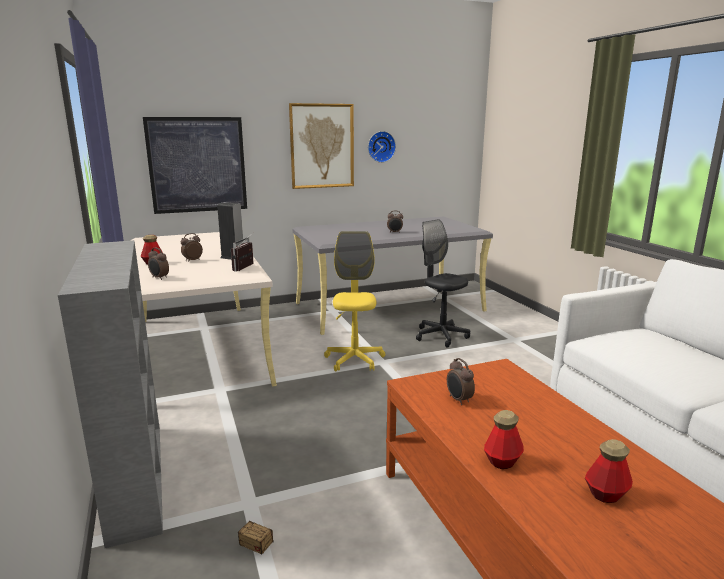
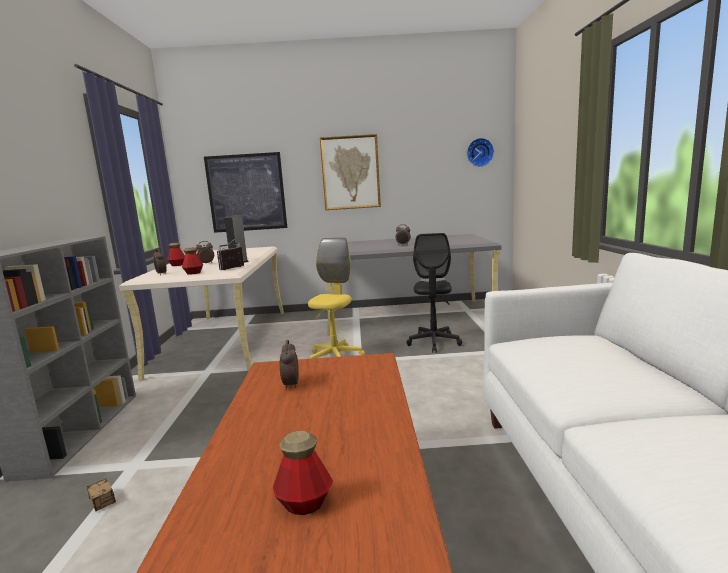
camera: 20 degrees right, 5 degrees down
(381, 146) = (406, 170): wall clock -> wall clock (479, 152)
(441, 336) = (434, 342): black office chair -> black office chair turned 150 degrees counterclockwise
(502, 461) = (246, 448): bottle -> bottle (193, 273)

